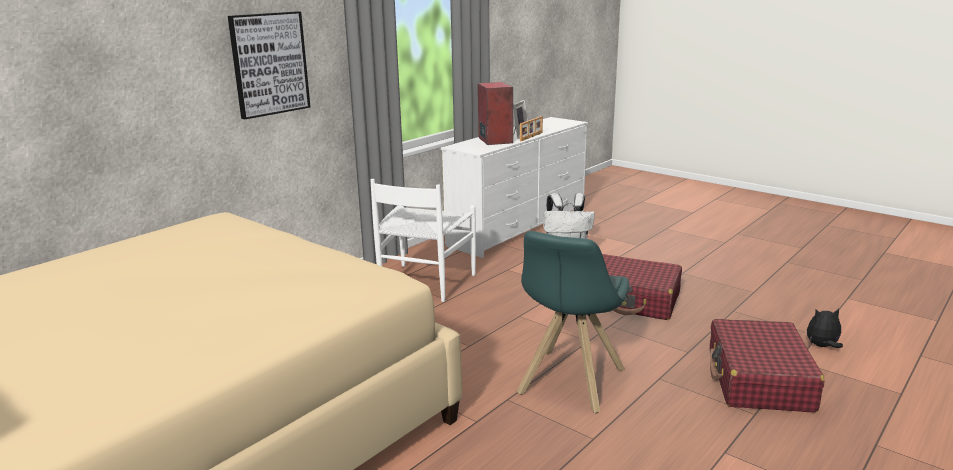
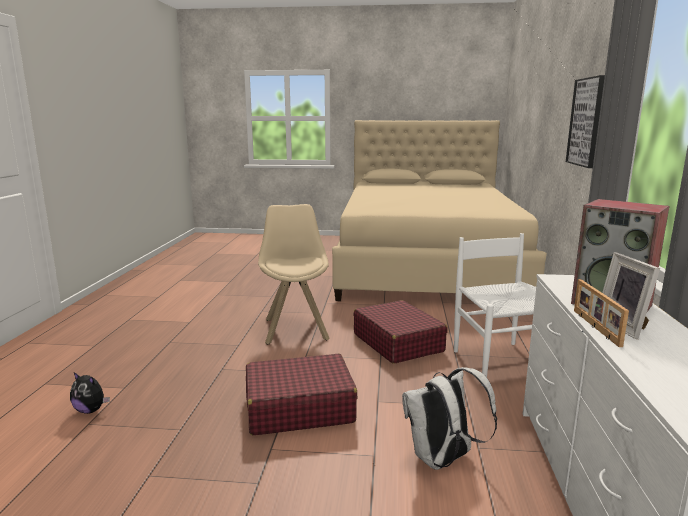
camera: 145 degrees right, 5 degrees down
(570, 381) = (295, 329): turquoise chair -> beige chair
(759, 380) = (163, 363): red suitcase -> red suitcase (397, 342)
(822, 346) = (91, 410): plush toy -> plush toy turned 60 degrees clockwise

